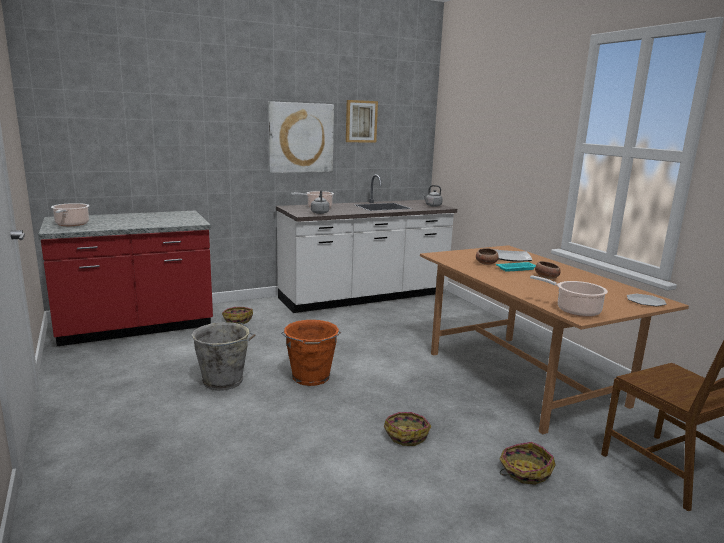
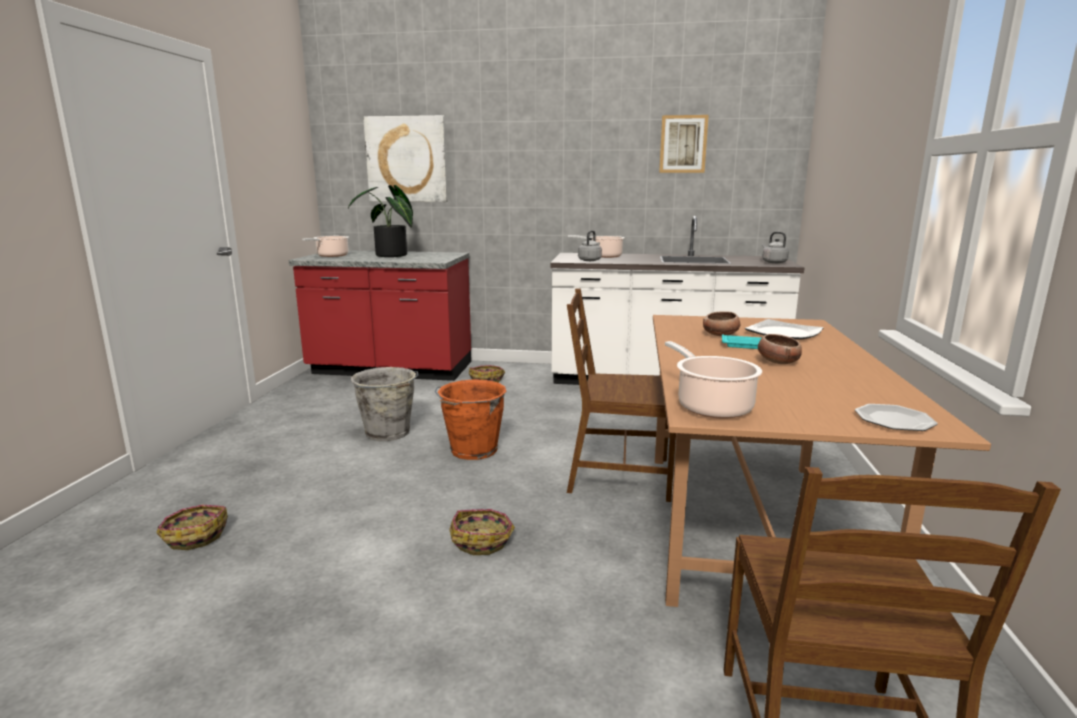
camera: 35 degrees right, 0 degrees up
(136, 220) = (391, 256): none -> potted plant
(300, 138) = (596, 168): picture -> picture (407, 159)
(424, 369) = (618, 476): none -> brown chair
(524, 471) = (563, 640): basket -> basket (195, 536)

